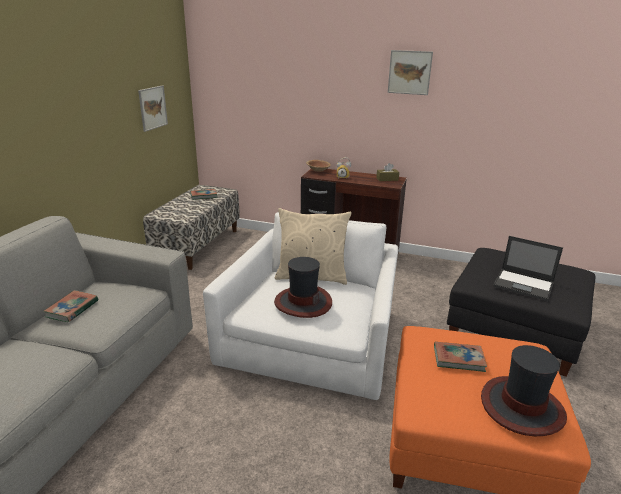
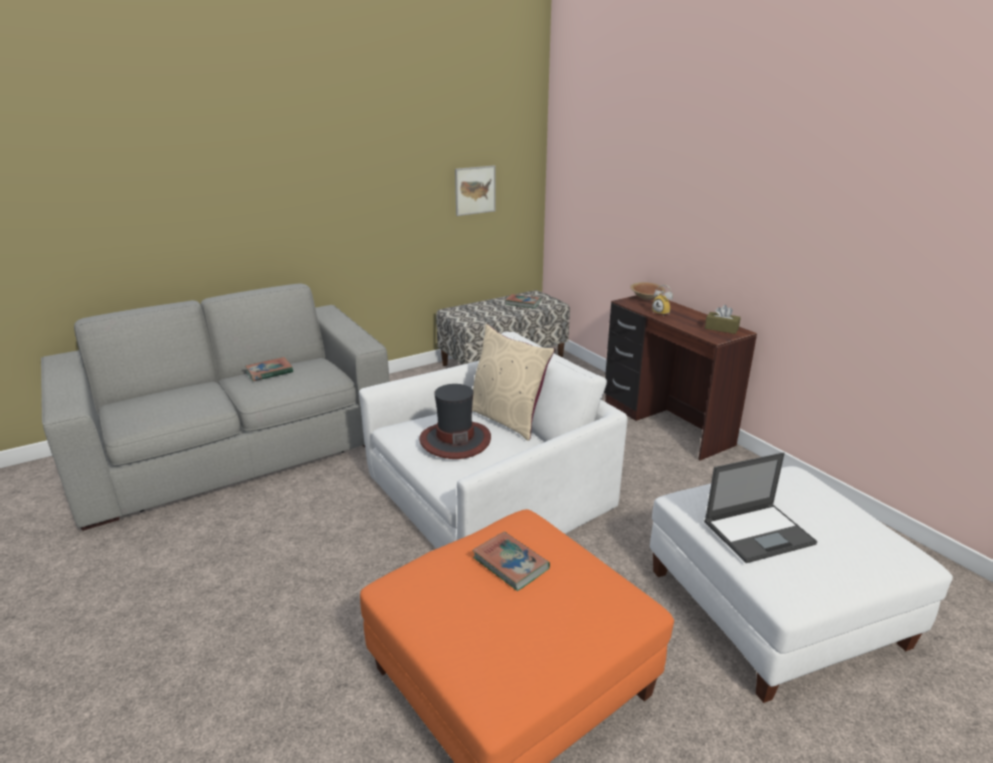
camera: 40 degrees right, 0 degrees up
(409, 72) = (777, 172): picture -> none
(515, 328) = (775, 607): black ottoman -> white ottoman
(522, 407) = (494, 645): hat -> none
(524, 285) = (759, 532): laptop -> laptop turned 90 degrees counterclockwise

